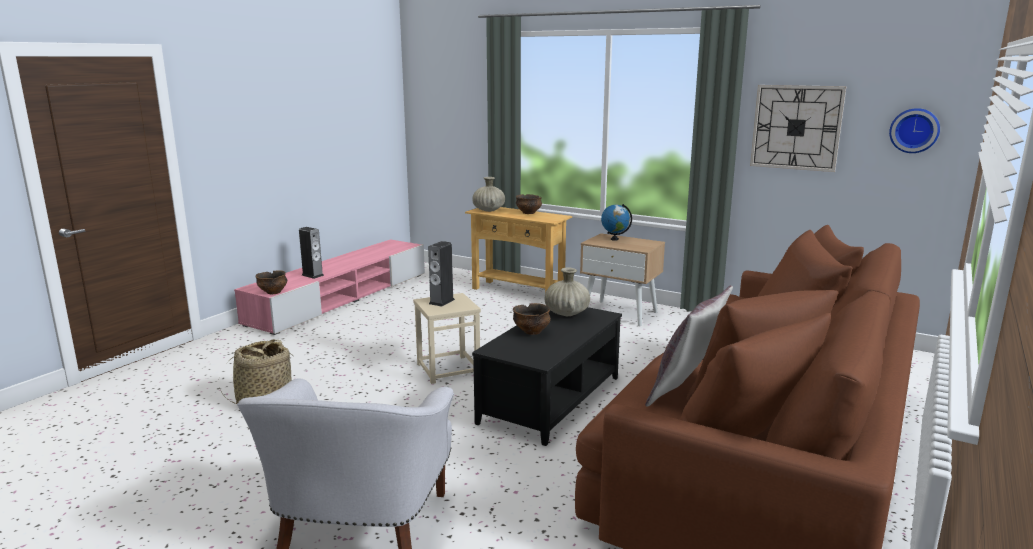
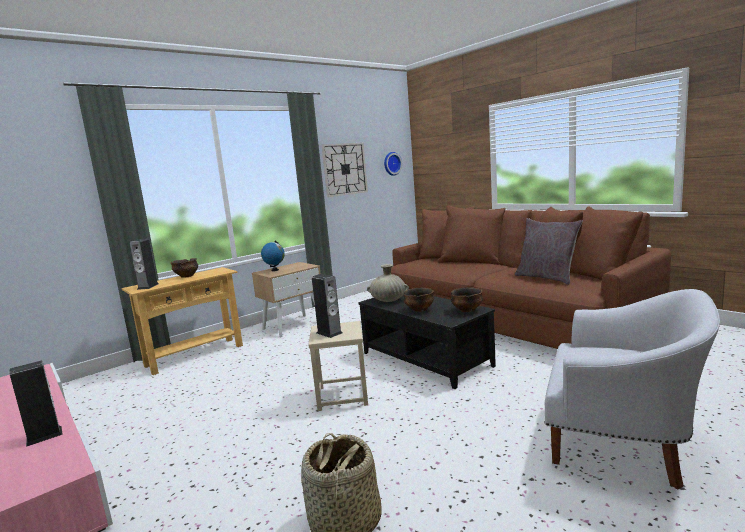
camera: 70 degrees left, 5 degrees down
(273, 292) = (74, 469): bowl -> bowl (467, 310)
(489, 210) = (148, 286): beige vase -> speaker

